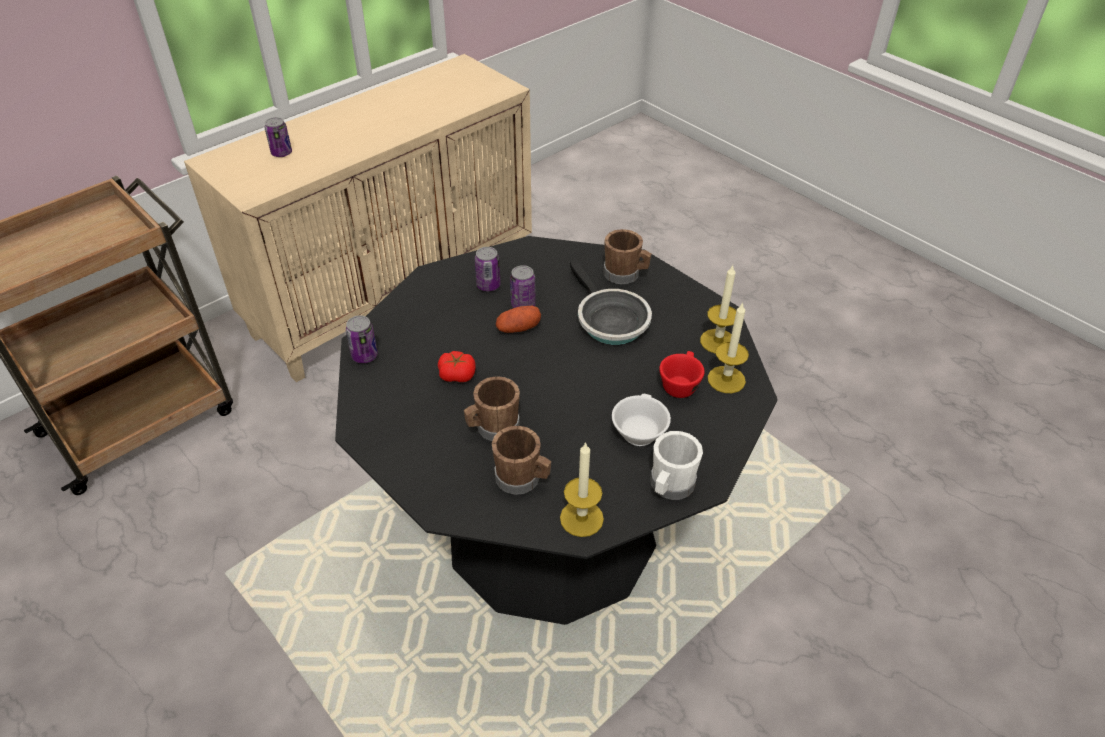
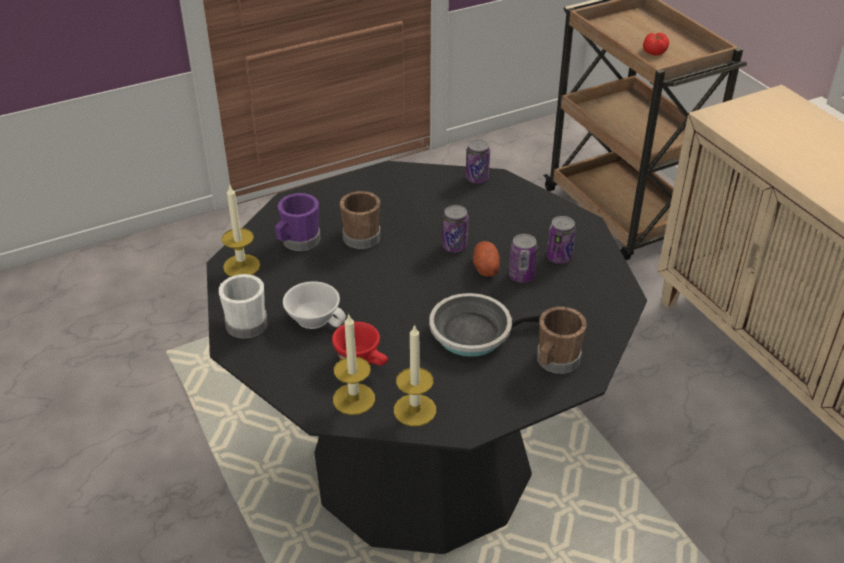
camera: 105 degrees right, 5 degrees down
(281, 153) = (798, 134): can -> can (454, 246)
(457, 374) = (434, 223): tomato -> tomato (654, 51)
(522, 479) = (298, 242): brown mug -> purple mug

